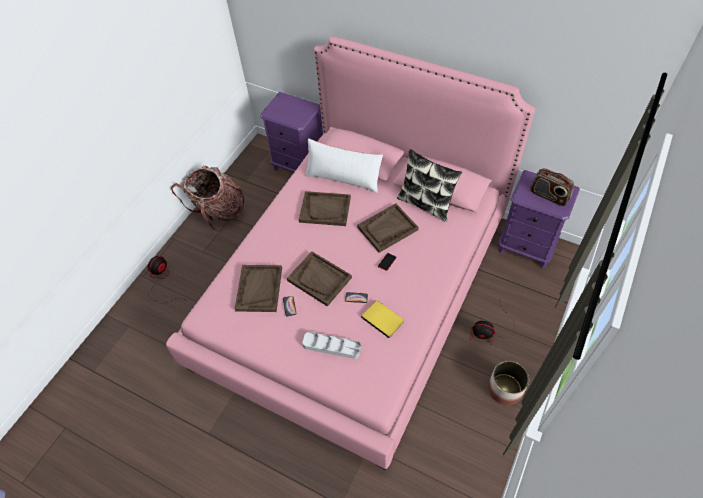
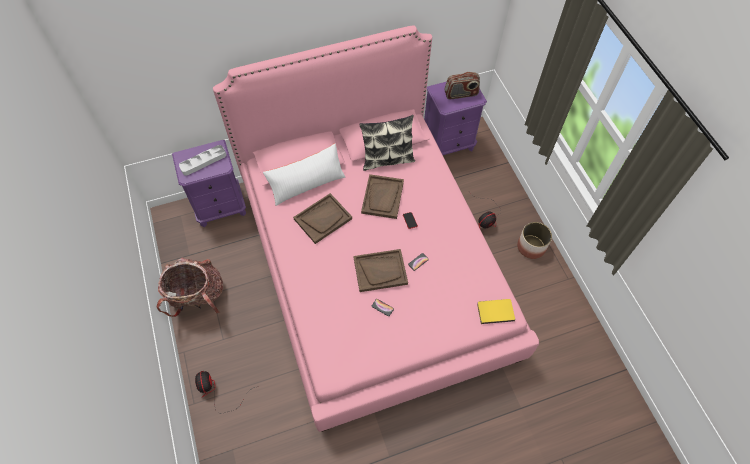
camera: 50 degrees left, 5 degrees up
(259, 289) = (347, 315): brown tray -> none
(331, 346) = (441, 308): grey tray -> grey tray (203, 161)
(383, 319) = (451, 260): yellow book -> yellow book (495, 311)

